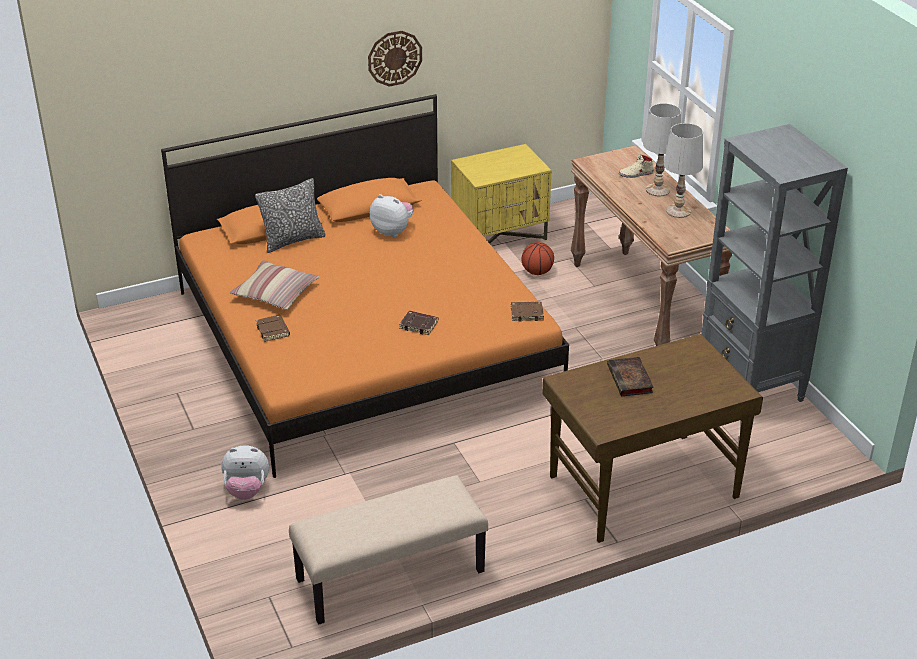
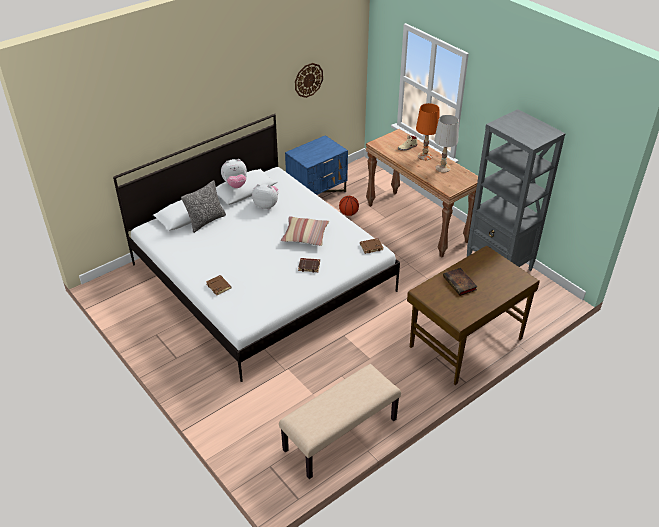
camera: 15 degrees left, 5 degrees up
(246, 490) = (227, 394): plush toy -> plush toy (235, 185)
(275, 293) = (209, 259): pillow -> pillow (305, 235)
(364, 341) = (262, 277): orange bed -> white bed
(394, 58) = (249, 94): wall clock -> wall clock (308, 80)
(500, 235) = (317, 193): yellow nightstand -> blue nightstand
(657, 190) = (424, 156): white table lamp -> orange table lamp

